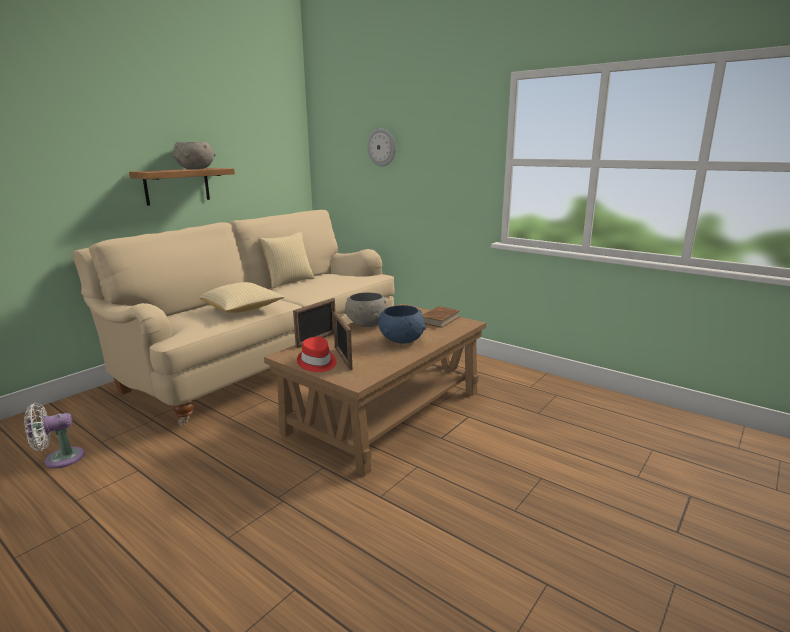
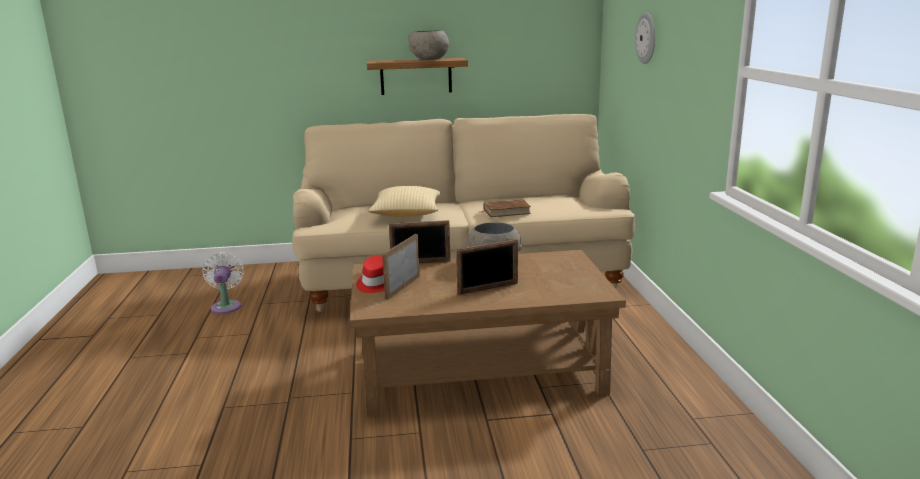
camera: 45 degrees right, 0 degrees up
(59, 459) = (226, 306): white fan -> white fan turned 60 degrees clockwise
(288, 282) = (506, 196): pillow -> none
(401, 340) = (488, 288): blue bowl -> picture frame
(439, 319) = (577, 280): brown book -> brown book (506, 211)

